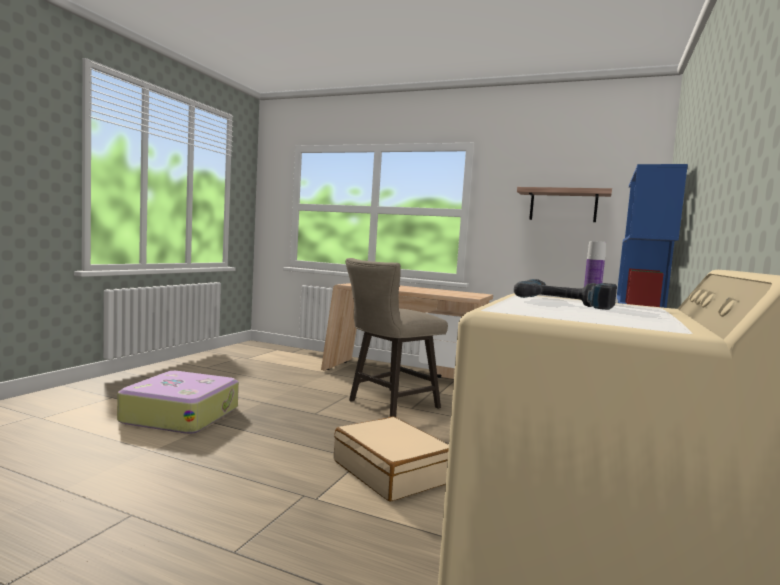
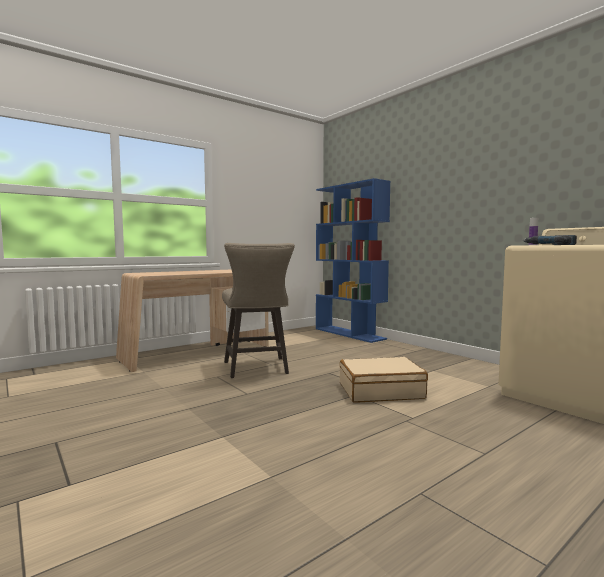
camera: 60 degrees left, 0 degrees up
(181, 415) = (172, 452): suitcase -> none
(563, 205) = (274, 200): shelf -> none

